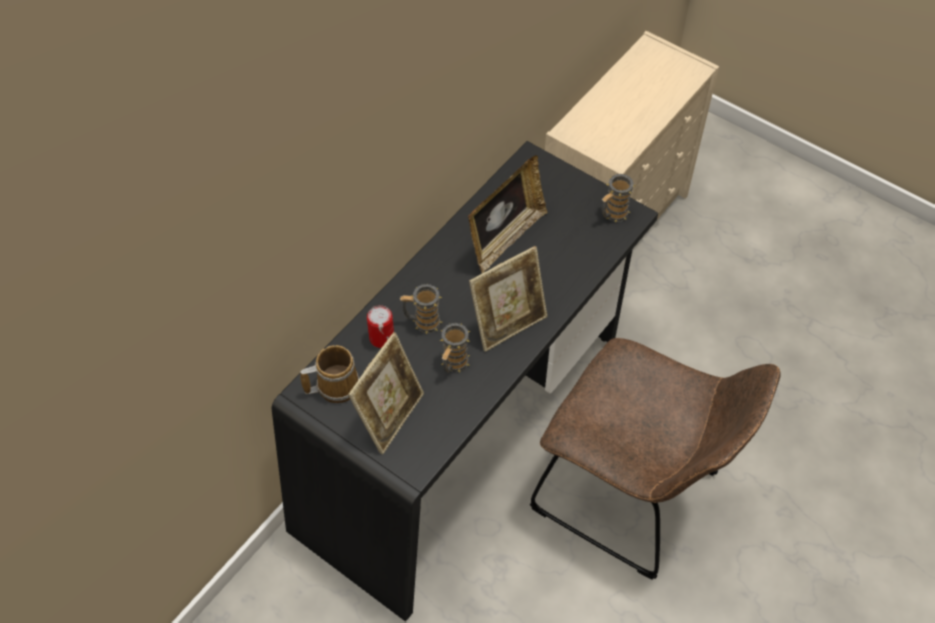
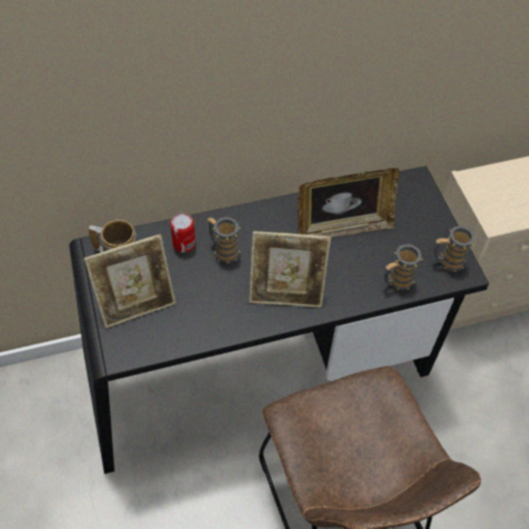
camera: 35 degrees right, 0 degrees up
(453, 365) = (216, 297): mug -> mug (396, 282)

